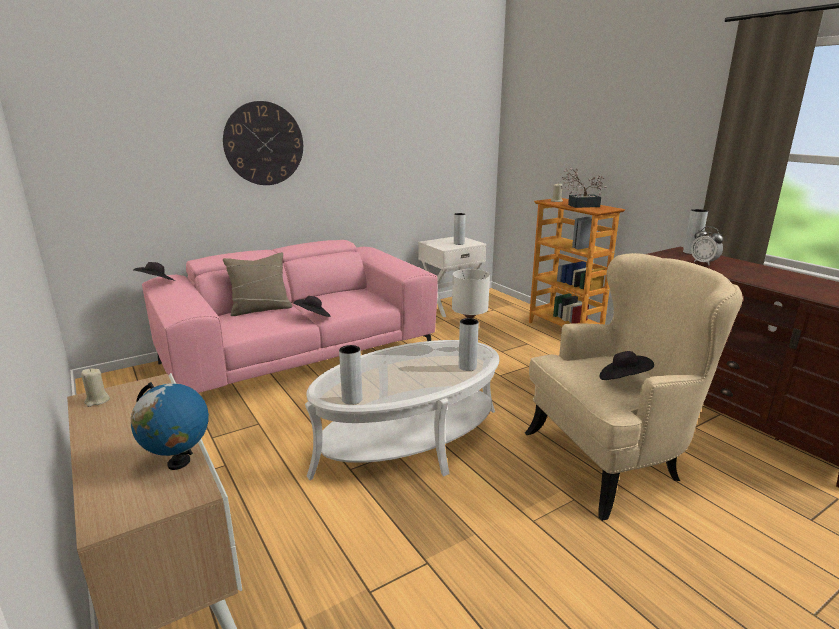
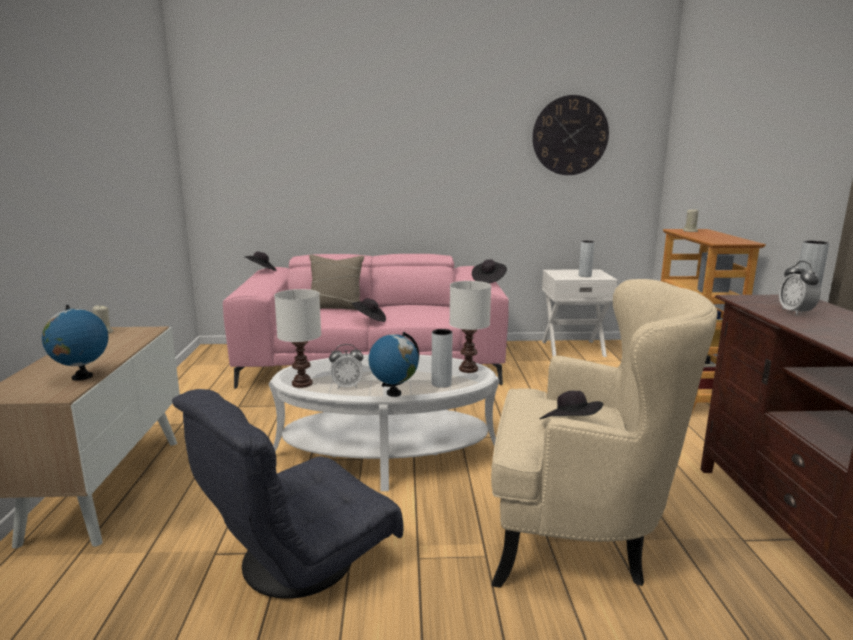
camera: 30 degrees right, 5 degrees down
(264, 144) = (378, 154): wall clock -> wall clock (570, 135)
(352, 399) = (302, 384): grey vase -> white table lamp
(396, 391) = (347, 386): none -> alarm clock
(400, 260) = (488, 280): none -> black hat
(444, 386) = (393, 393): none -> globe
(447, 564) = (297, 560): none -> grey armchair
(580, 205) = (709, 237): potted plant -> none

